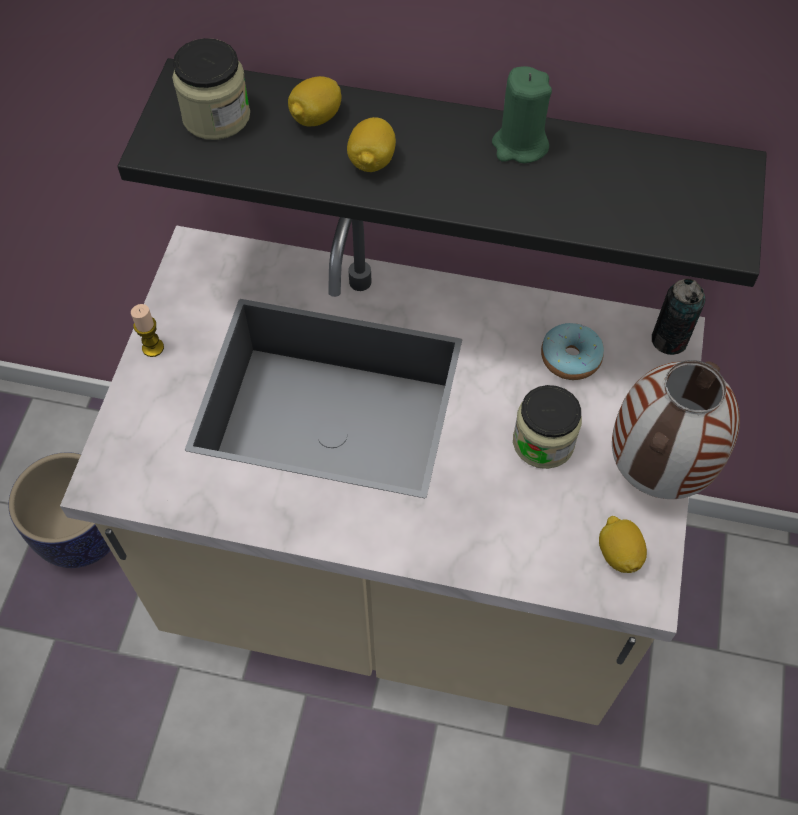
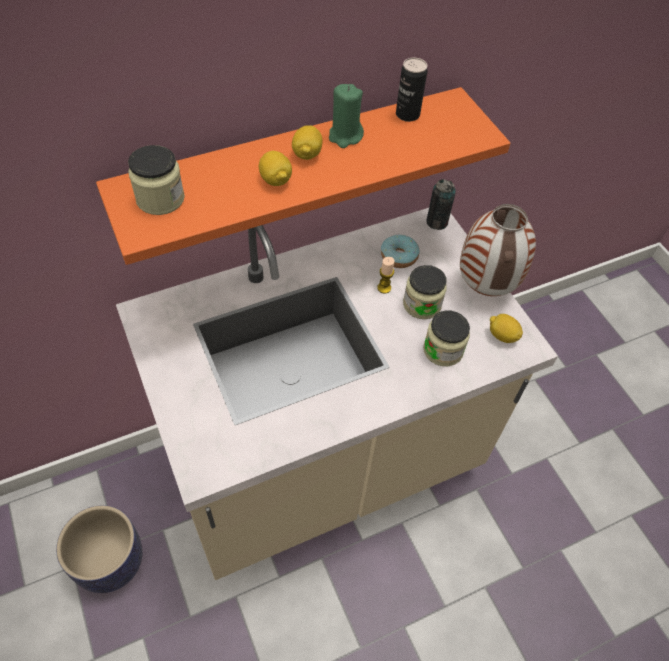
camera: 40 degrees left, 5 degrees down
(153, 348) = (163, 380): candle -> candle (384, 288)
(316, 118) = (221, 172): lemon -> lemon (307, 154)
(454, 153) = (292, 166): black shelf -> orange shelf
(516, 520) = (443, 350): none -> jar
(639, 156) = (407, 114): none -> can

